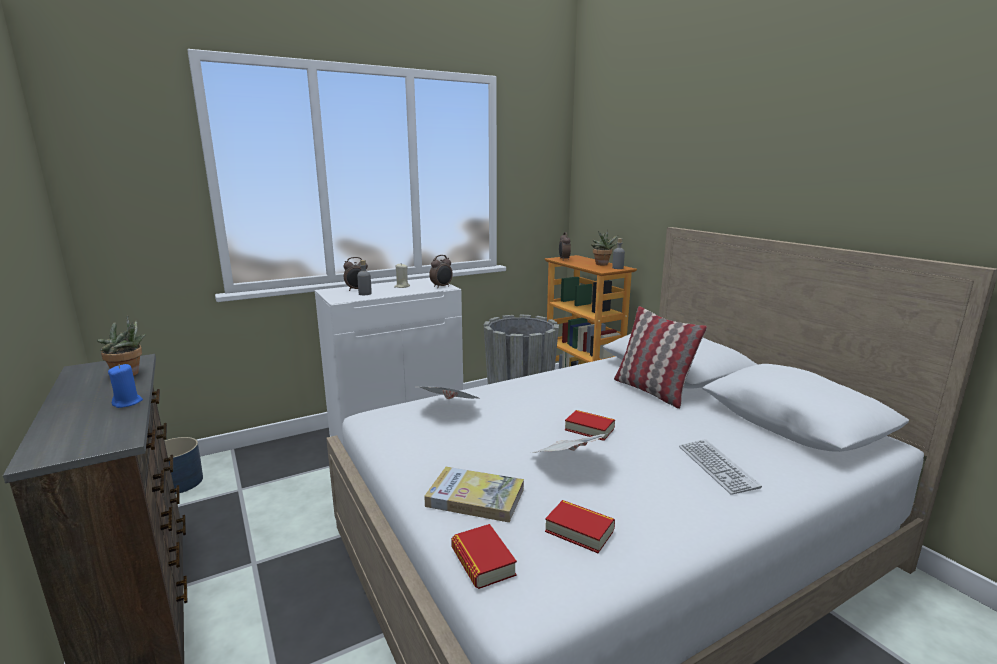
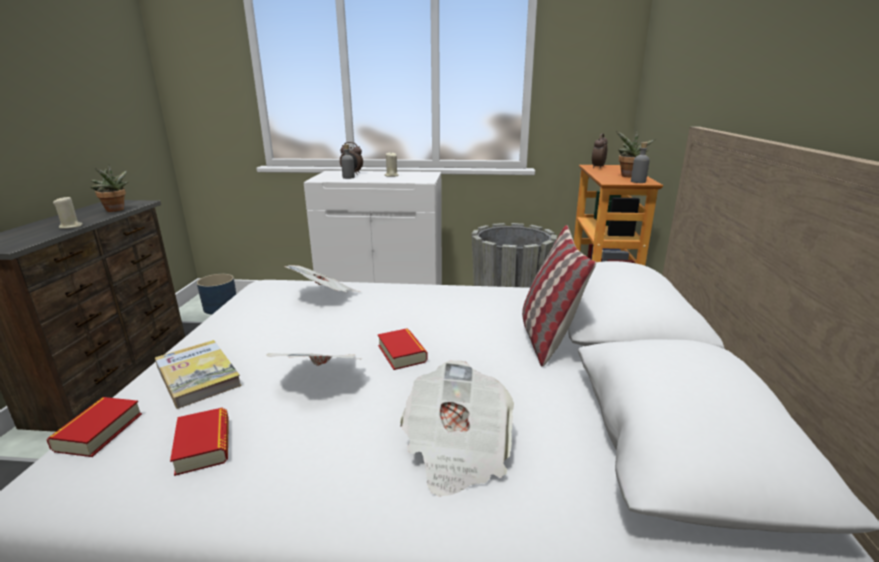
camera: 35 degrees right, 5 degrees up
(128, 403) = (71, 226): blue candle -> beige candle
(442, 287) = (422, 180): alarm clock -> none
(717, 467) = (456, 451): keyboard -> newspaper

